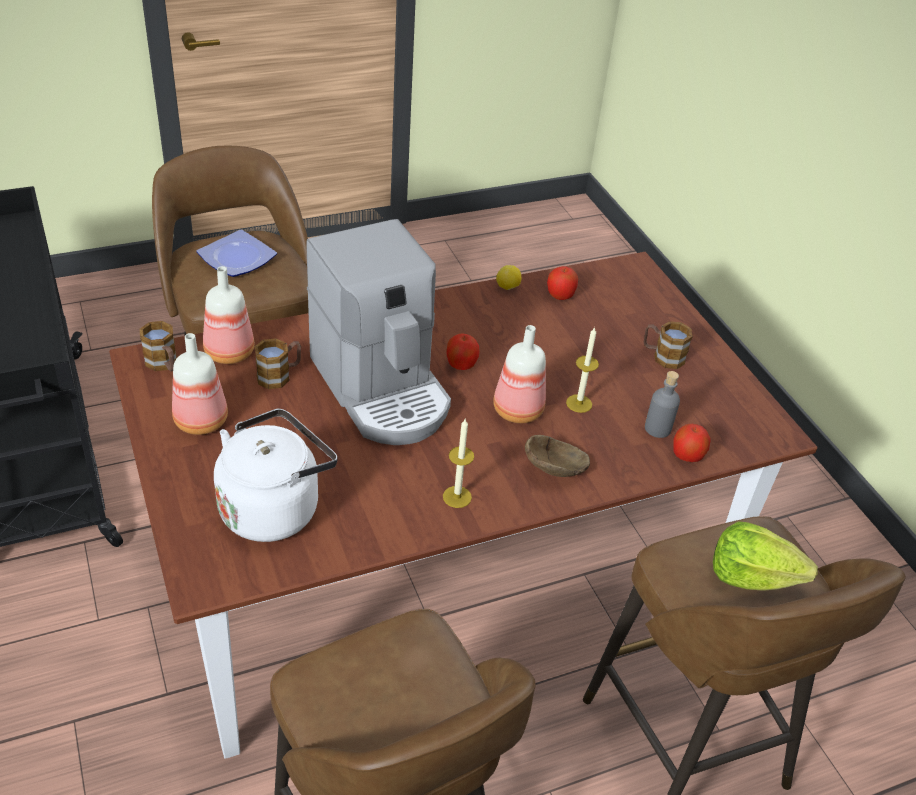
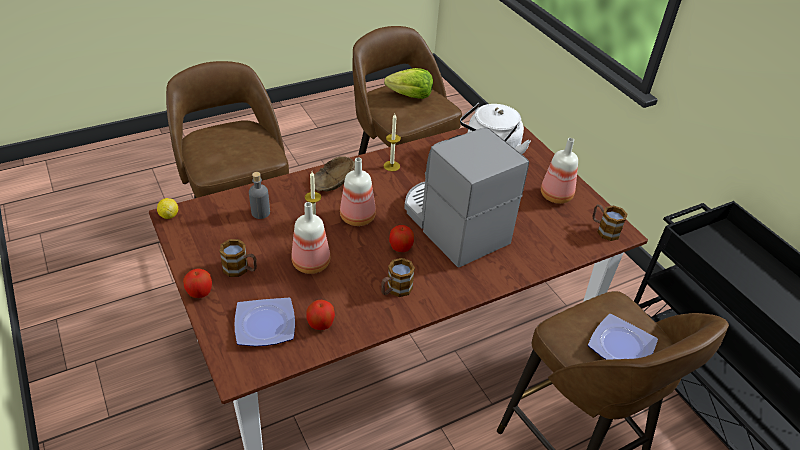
camera: 175 degrees right, 0 degrees up
(228, 353) = (568, 241): bottle -> bottle (311, 262)
(279, 375) = (525, 229): mug -> mug (395, 290)
(508, 288) = (369, 327): lemon -> lemon (169, 215)
(618, 301) = (266, 324): none -> plate
(687, 456) = (245, 197): apple -> apple (200, 293)
(751, 577) = (228, 147): lettuce -> lettuce (410, 96)

